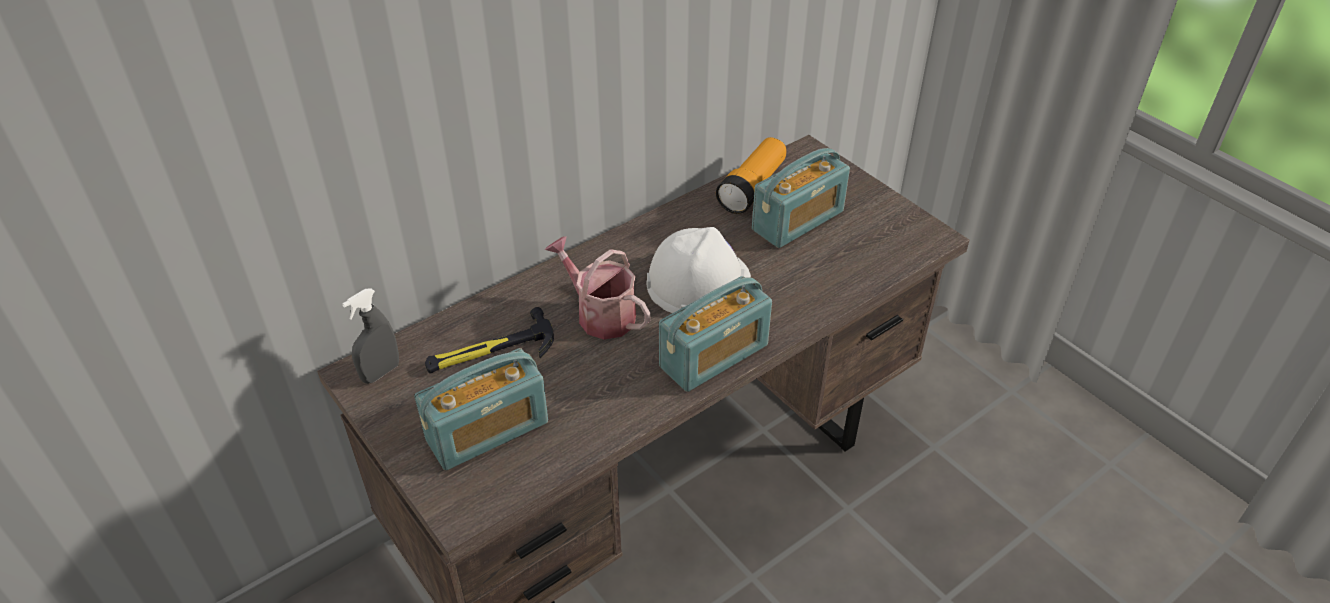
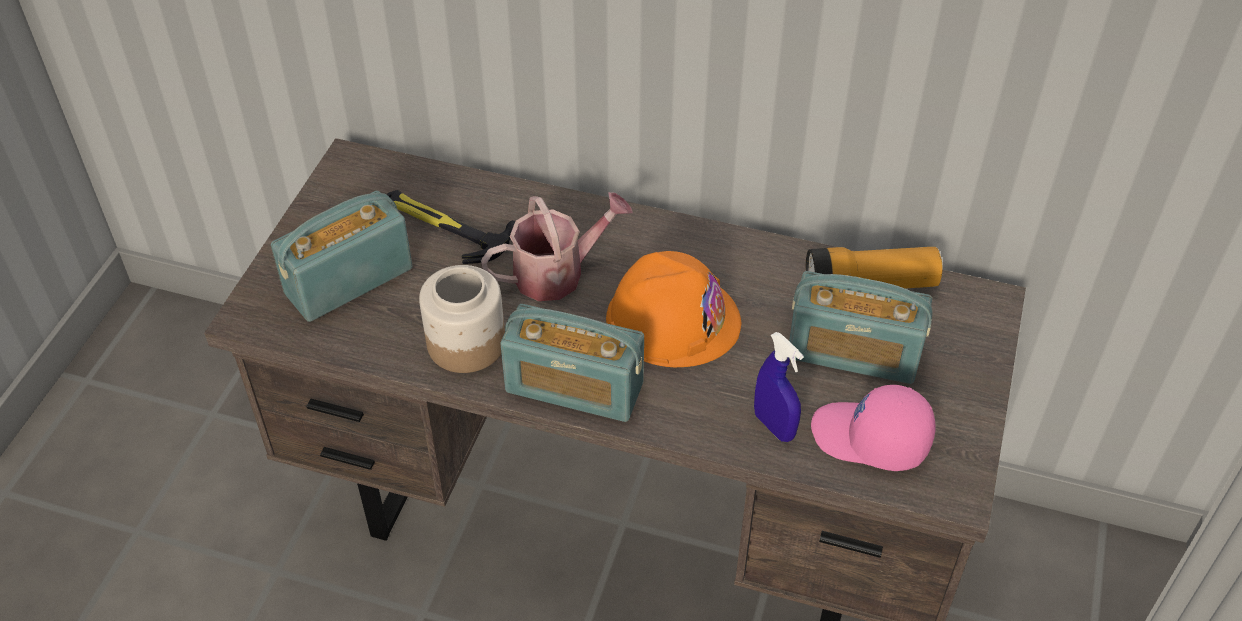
camera: 55 degrees right, 5 degrees up
(381, 372) = (362, 175): grey spray bottle -> none
(487, 431) = (348, 280): radio -> radio turned 120 degrees clockwise
(600, 314) = (558, 273): watering can -> watering can turned 60 degrees clockwise
(619, 393) = (465, 343): none -> jar
(698, 281) = (673, 319): white hard hat -> orange hard hat
(827, 281) = (774, 426): none -> blue spray bottle
(870, 248) = (870, 439): none -> pink cap

